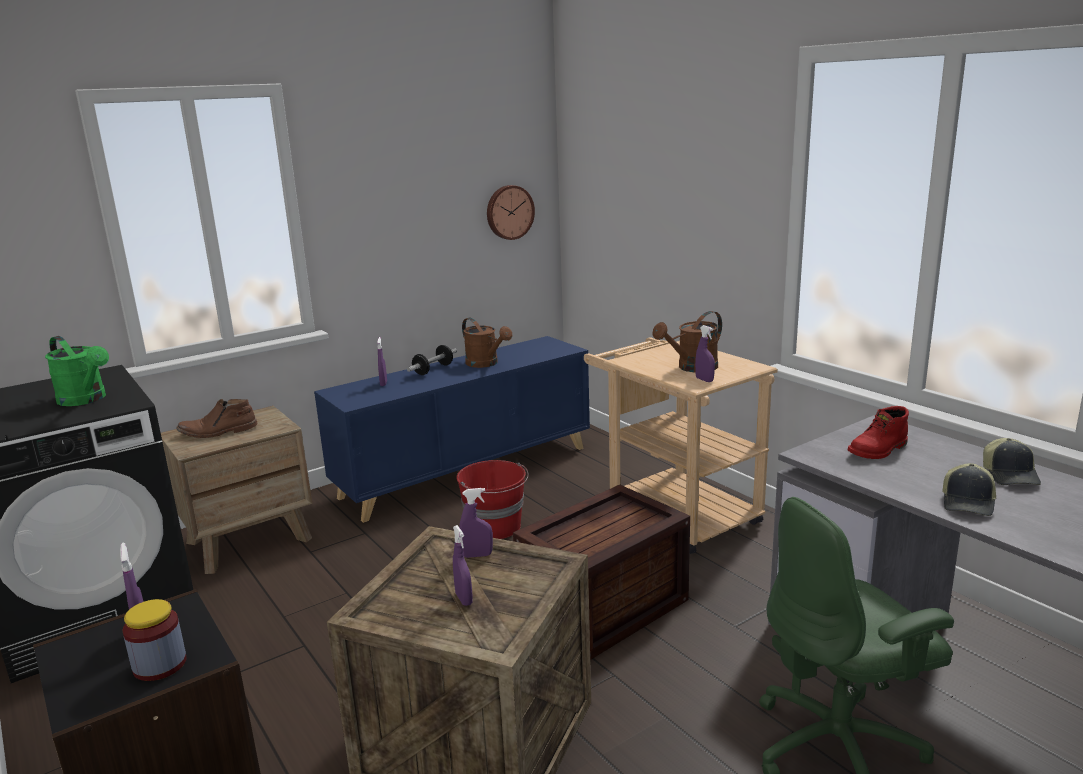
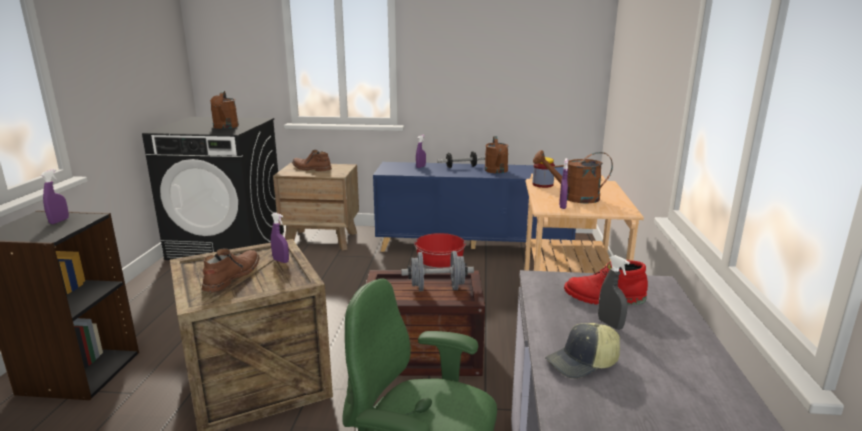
camera: 40 degrees right, 0 degrees up
(86, 400) = (225, 127): green watering can -> brown watering can
(160, 665) = (37, 232): jar -> jar (542, 184)
(464, 599) = (231, 276): purple spray bottle -> brown boot
(509, 212) = (560, 64): wall clock -> none
(612, 520) = (437, 288): none -> grey dumbbell
(923, 468) = (610, 324): none -> grey spray bottle
(1010, 475) = (684, 365): cap -> none

